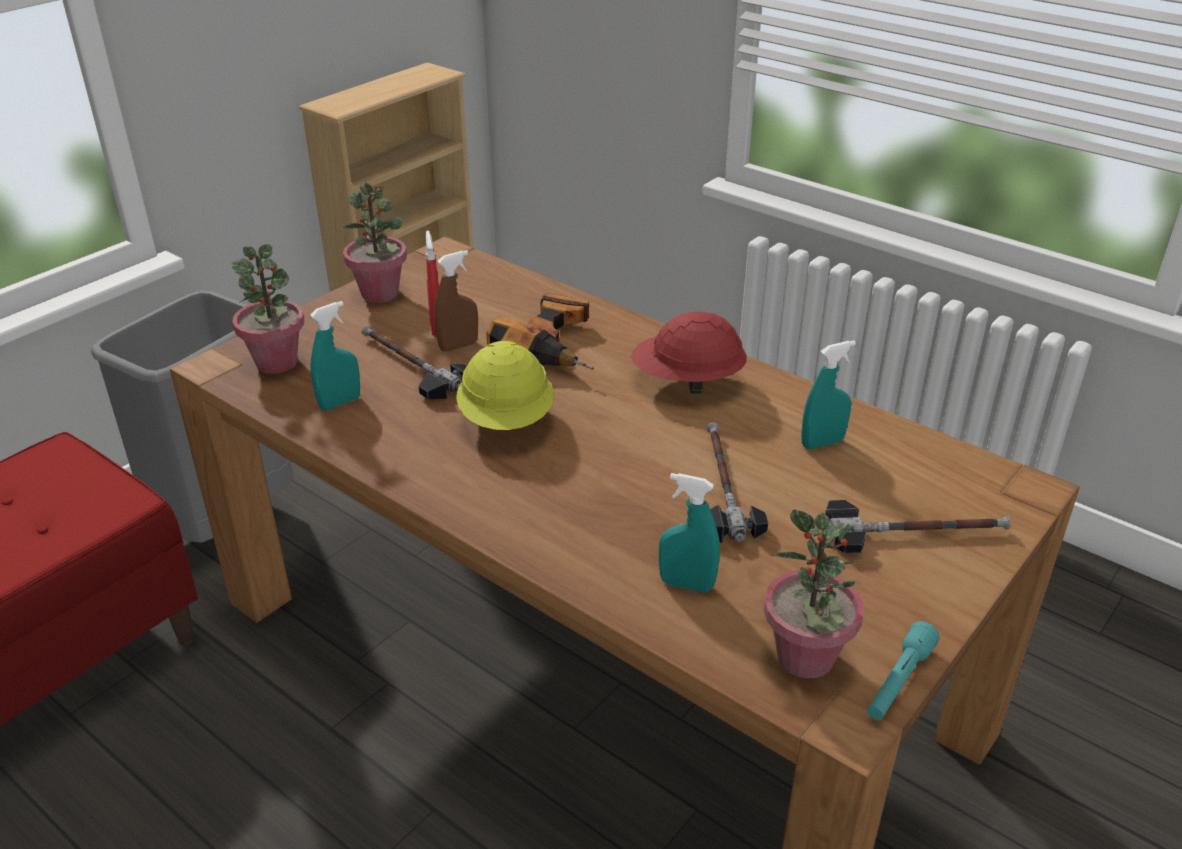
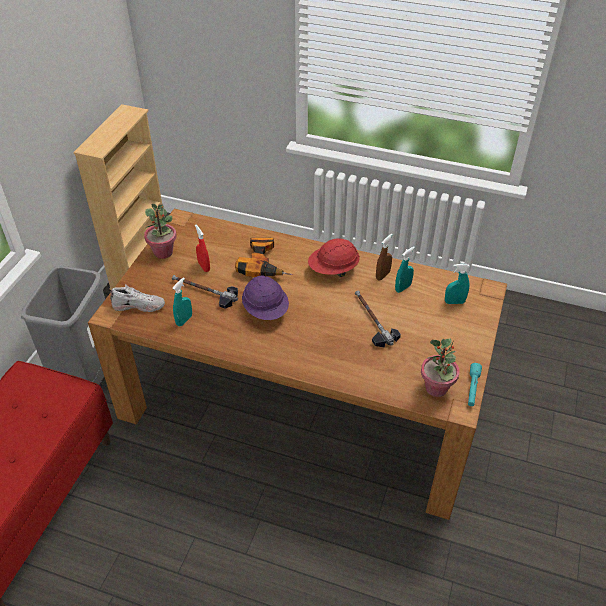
camera: 20 degrees left, 10 degrees up
(277, 362) = (139, 305): potted plant -> white shoe
(458, 346) = (220, 275): brown spray bottle -> brown spray bottle (382, 275)
(507, 420) = (266, 310): yellow hard hat -> purple hard hat
(686, 584) = (379, 370): turquoise spray bottle -> turquoise spray bottle (454, 302)
(913, 532) = (454, 322): hammer -> none

